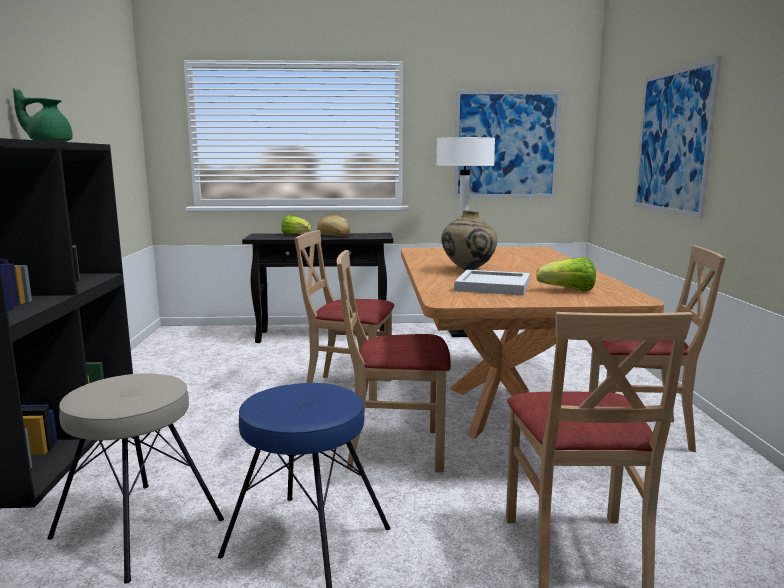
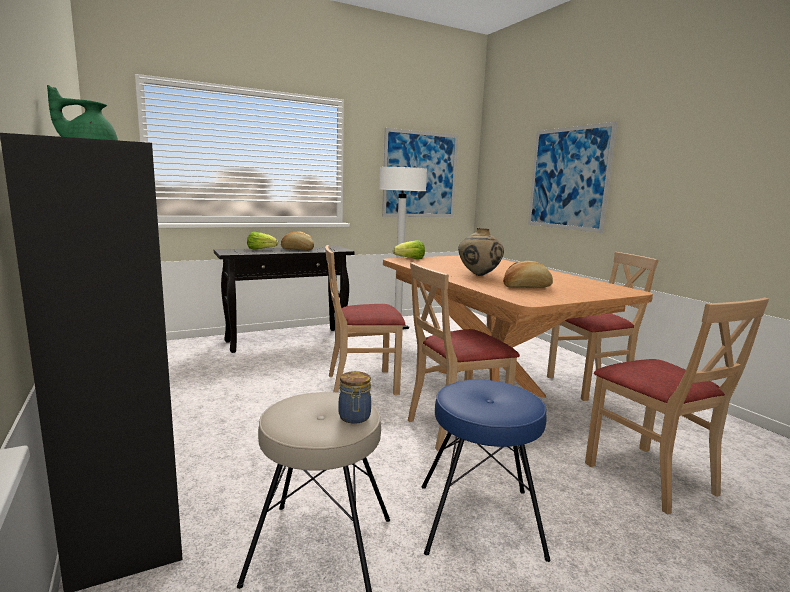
camera: 25 degrees left, 0 degrees up
(142, 398) = (354, 418): none -> jar
(491, 286) = (526, 287): white tray -> bread
(568, 290) = (580, 287): lettuce -> lettuce (410, 259)

